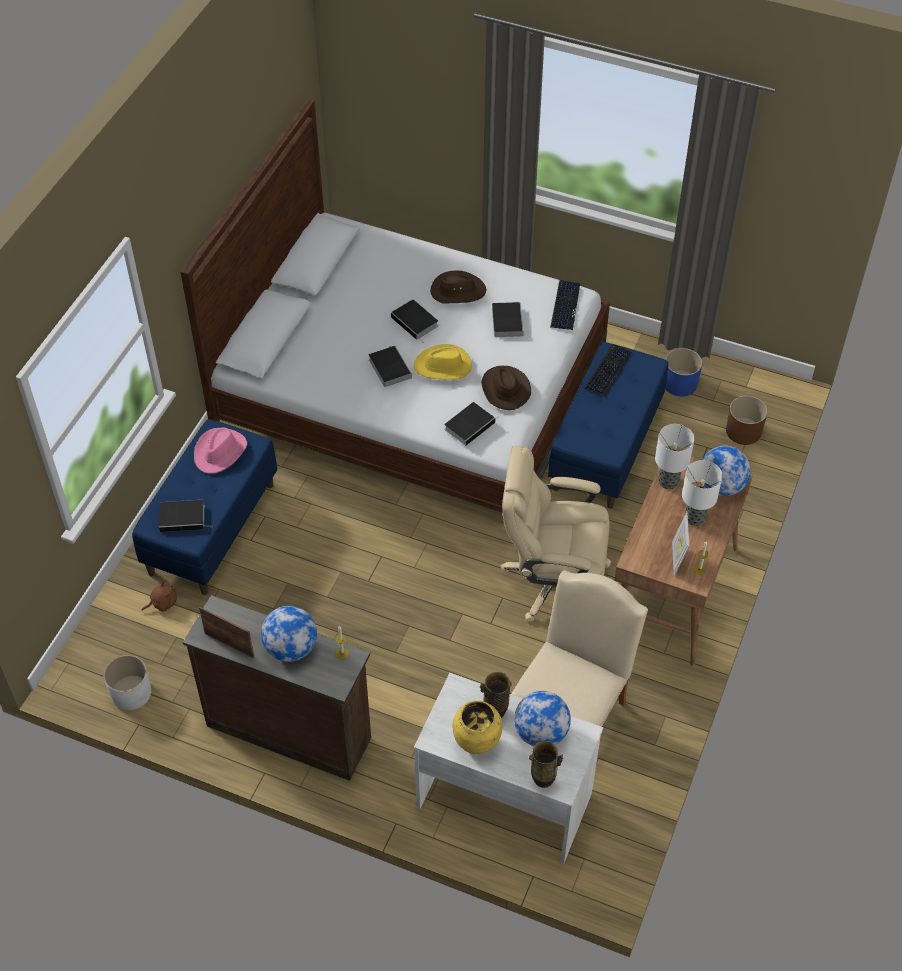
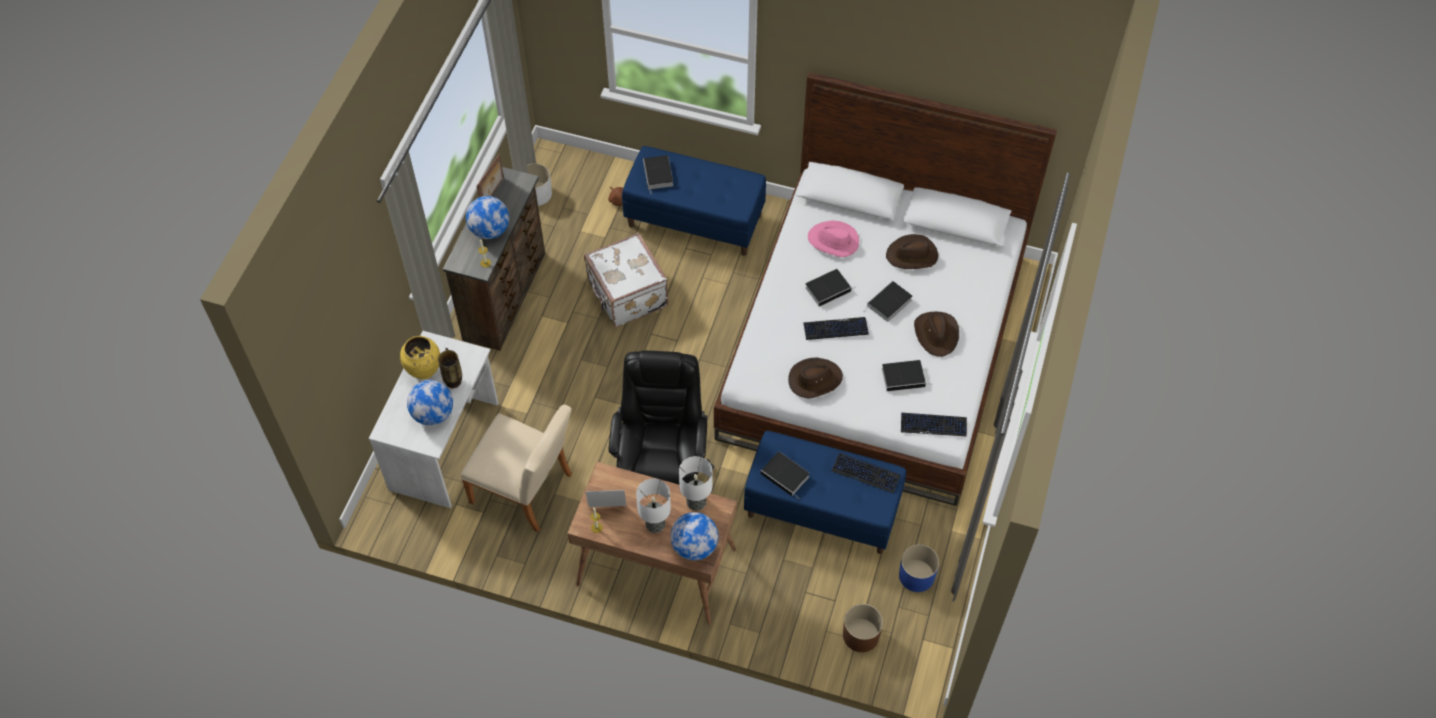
camera: 85 degrees right, 5 degrees up
(220, 452) = (729, 189): pink hat -> pink hat (833, 241)
(309, 602) = (626, 295): none -> white suitcase
(355, 298) = (912, 255): none -> brown hat
(443, 366) = (835, 329): yellow hat -> keyboard
(470, 425) = (767, 355): book -> book (786, 476)
(543, 779) = (392, 418): vase -> none
(553, 580) = (662, 471): beige office chair -> black office chair

